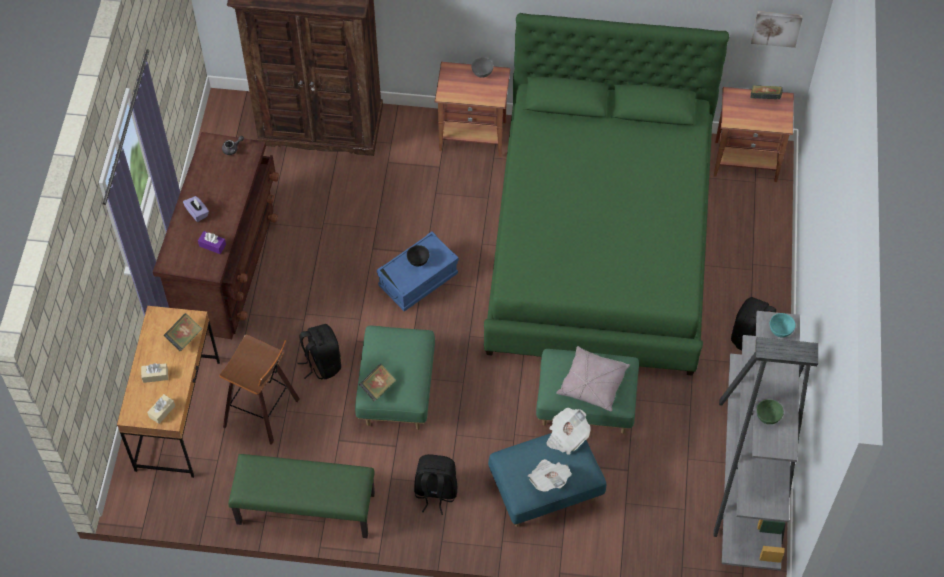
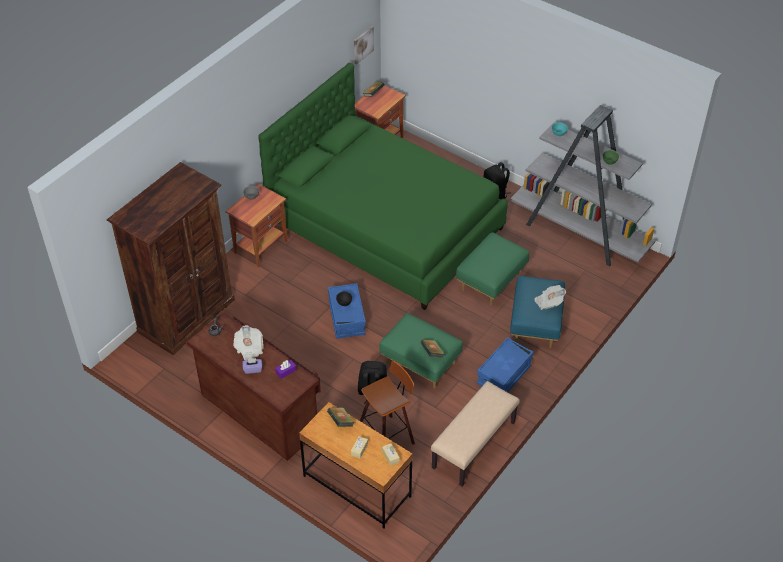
camera: 60 degrees left, 10 degrees down
(305, 509) = (474, 445): green bench -> beige bench
(435, 492) = (504, 375): black backpack -> blue storage box
(566, 436) = (525, 282): newspaper -> newspaper (249, 349)
(592, 384) = (498, 256): purple pillow -> none

